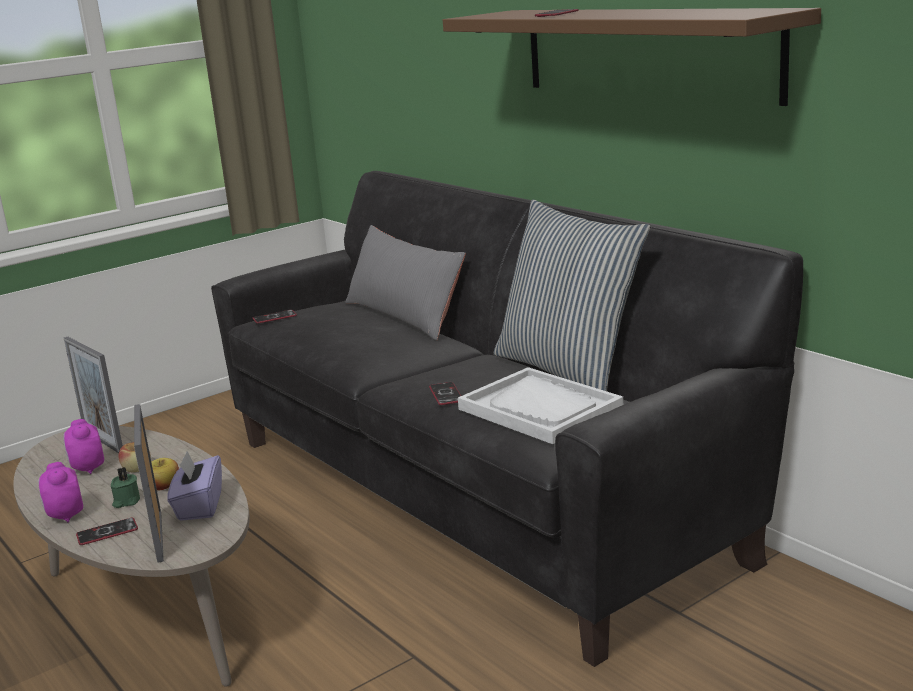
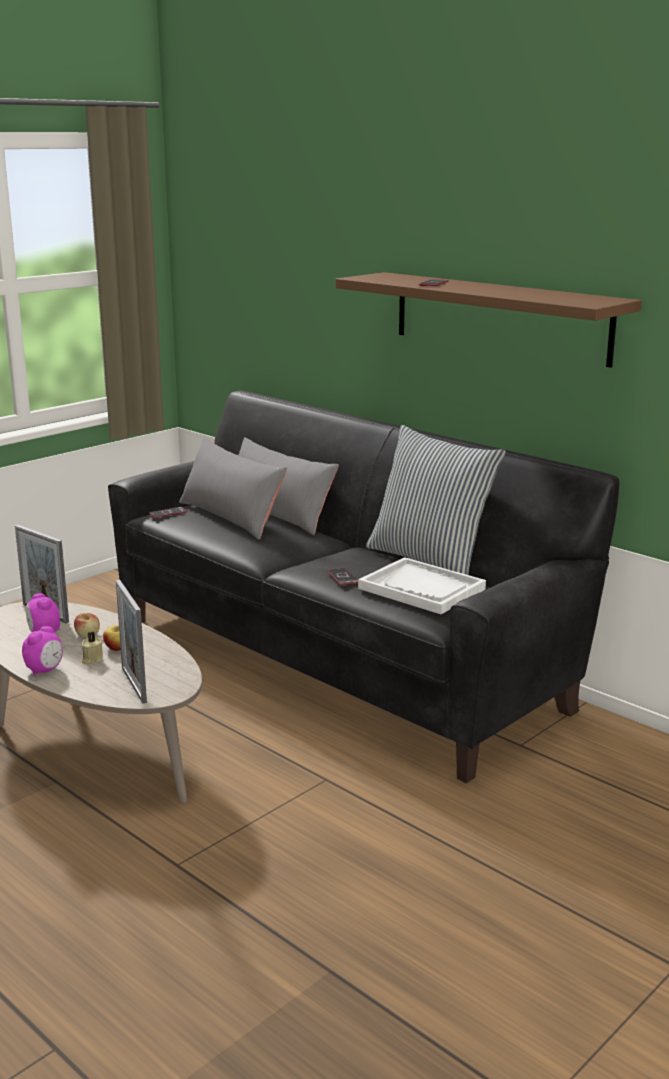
camera: 10 degrees left, 0 degrees up
(65, 516) = (45, 670): alarm clock -> alarm clock turned 120 degrees counterclockwise
(107, 532) = (88, 682): phone -> none
(126, 501) = (92, 659): green candle -> beige candle
(199, 506) = (156, 663): purple tissue box -> none
(345, 320) = (231, 517): none -> grey pillow

